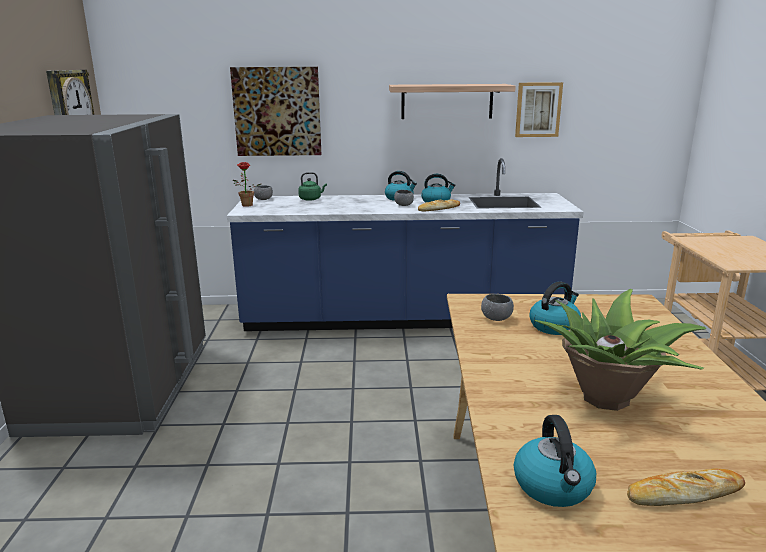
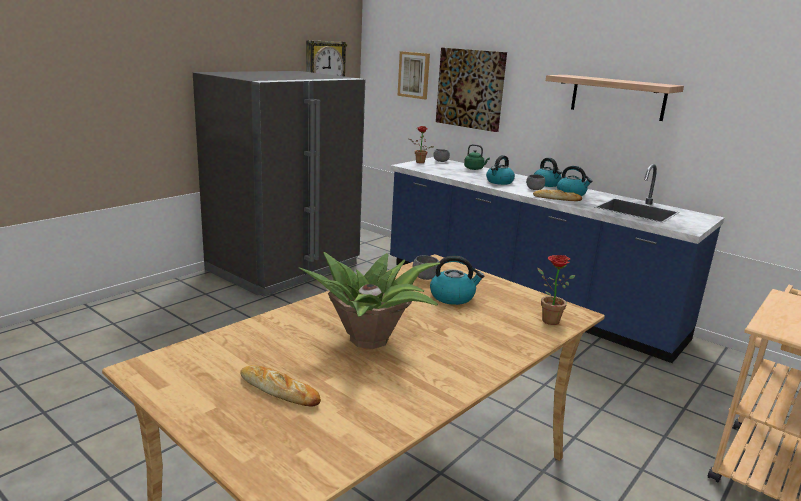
camera: 40 degrees right, 0 degrees up
(538, 109) = (718, 119): picture -> picture (414, 75)
(553, 486) = (228, 350): kettle -> kettle (499, 182)
(641, 314) = (547, 319): none -> potted plant

